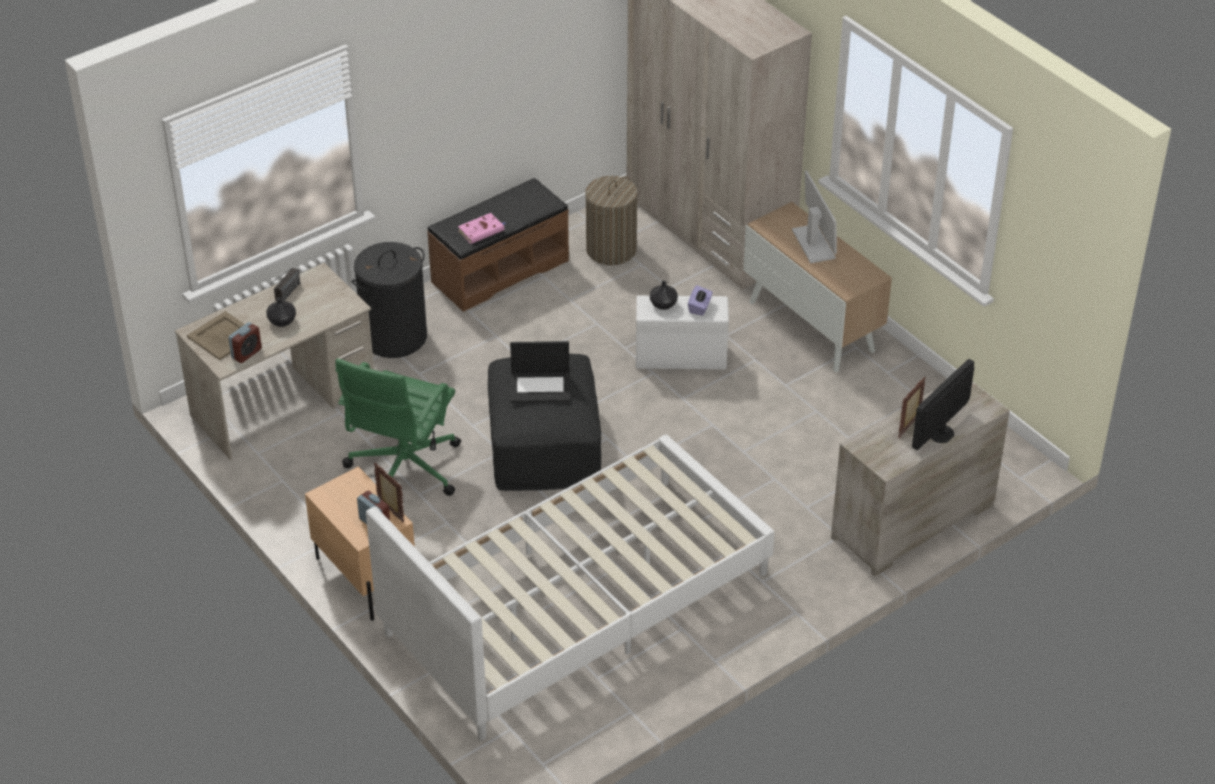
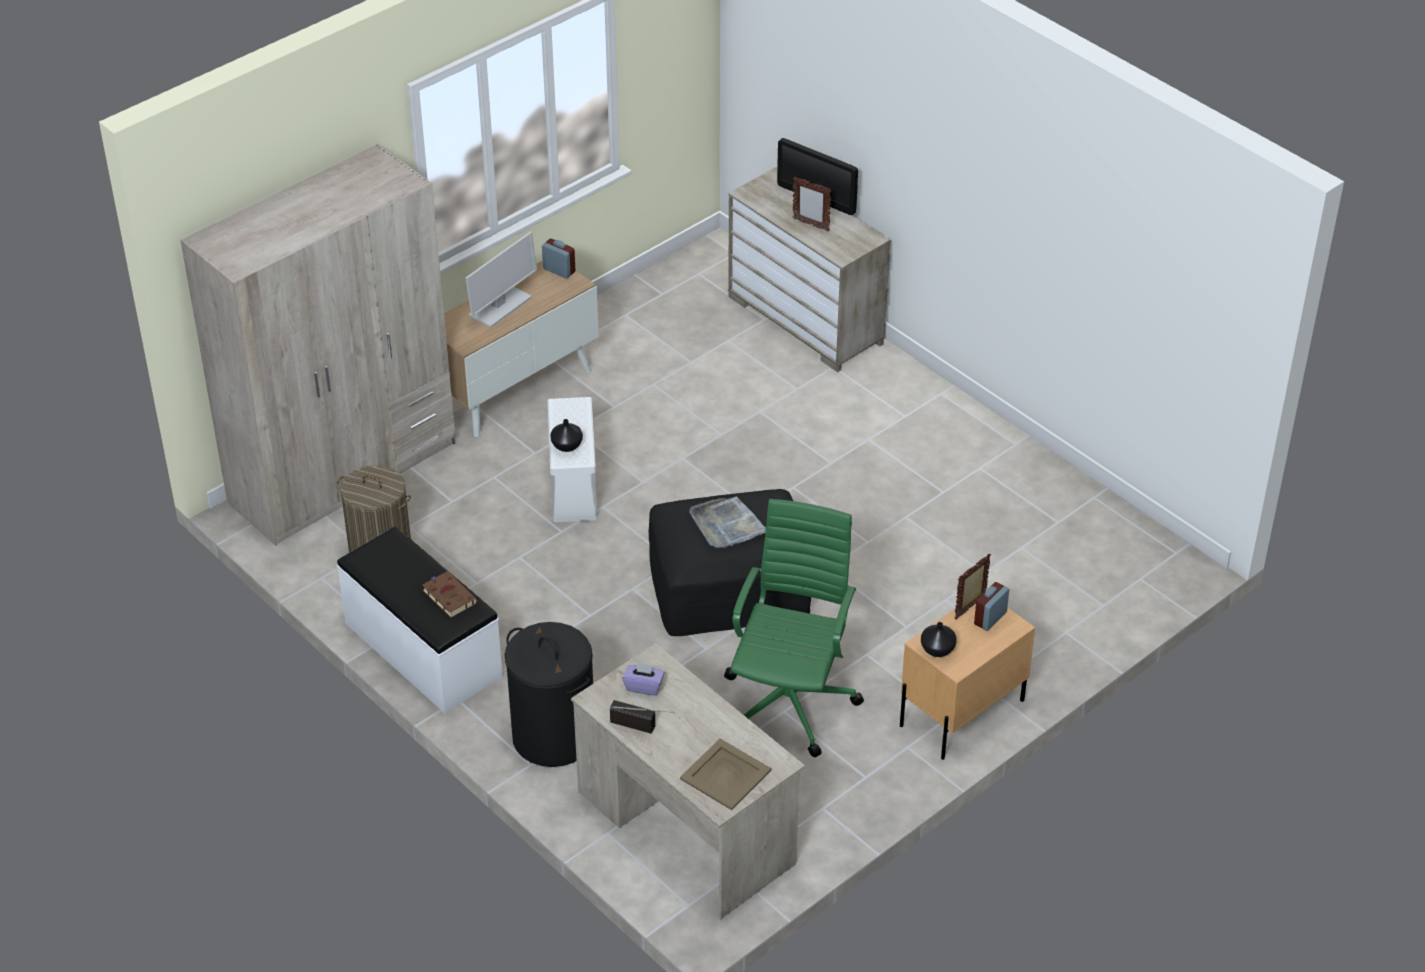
camera: 95 degrees left, 0 degrees up
(246, 353) = (755, 746): alarm clock -> alarm clock (559, 270)
(282, 321) = (691, 720): black vase -> black vase (937, 649)
(403, 471) = (790, 701): green office chair -> green office chair turned 90 degrees counterclockwise
(482, 230) = (448, 596): pink book -> brown book
(499, 271) = (422, 650): brown bench -> white bench
(541, 387) = (727, 525): laptop -> grey tray
(577, 604) = (964, 543): white bed -> none
(700, 307) = (570, 417): purple tissue box -> purple tissue box (644, 686)
(814, 244) = (500, 307): monitor -> monitor turned 150 degrees clockwise

